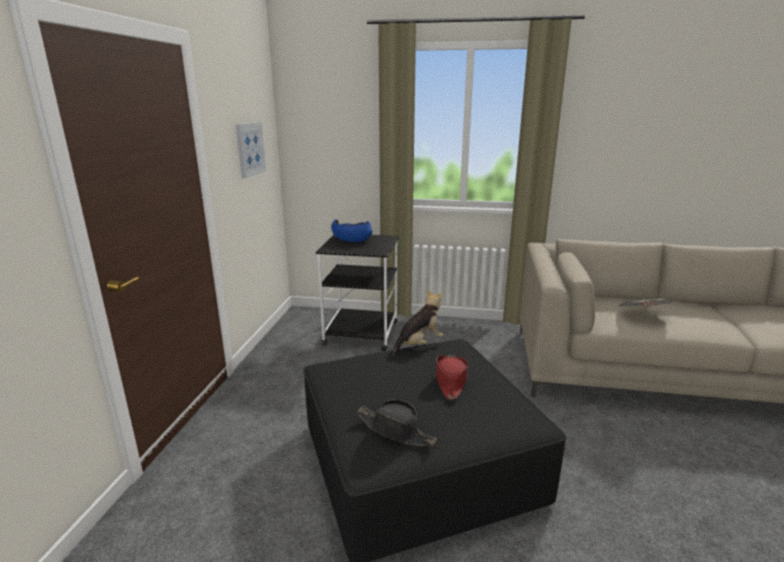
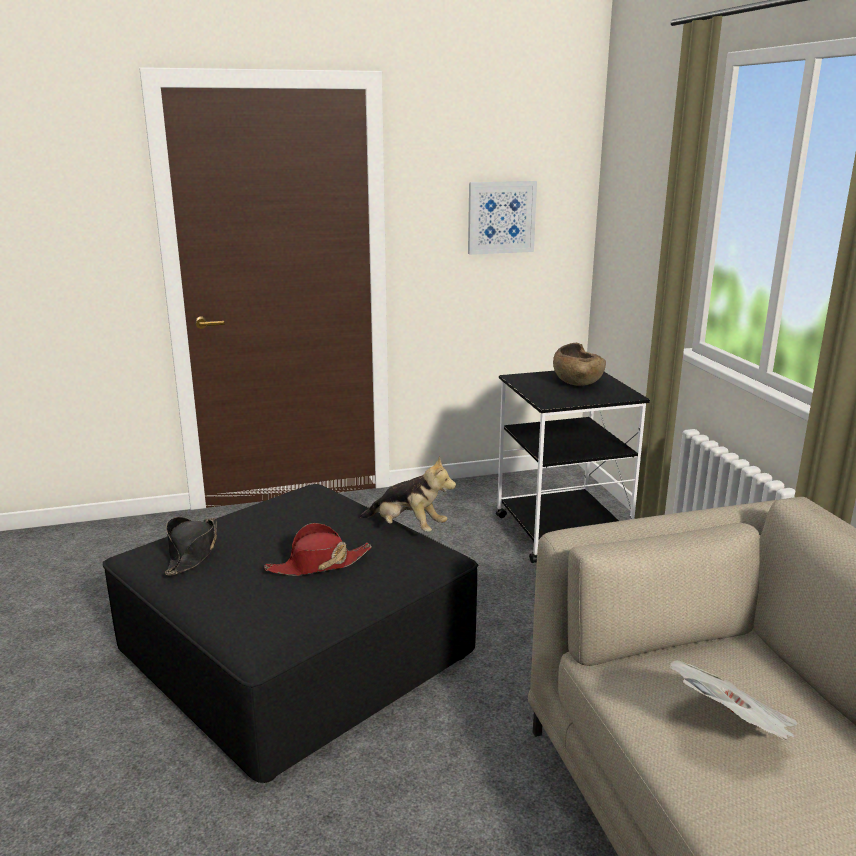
camera: 65 degrees right, 0 degrees up
(351, 240) = (577, 380): blue bowl -> brown bowl

